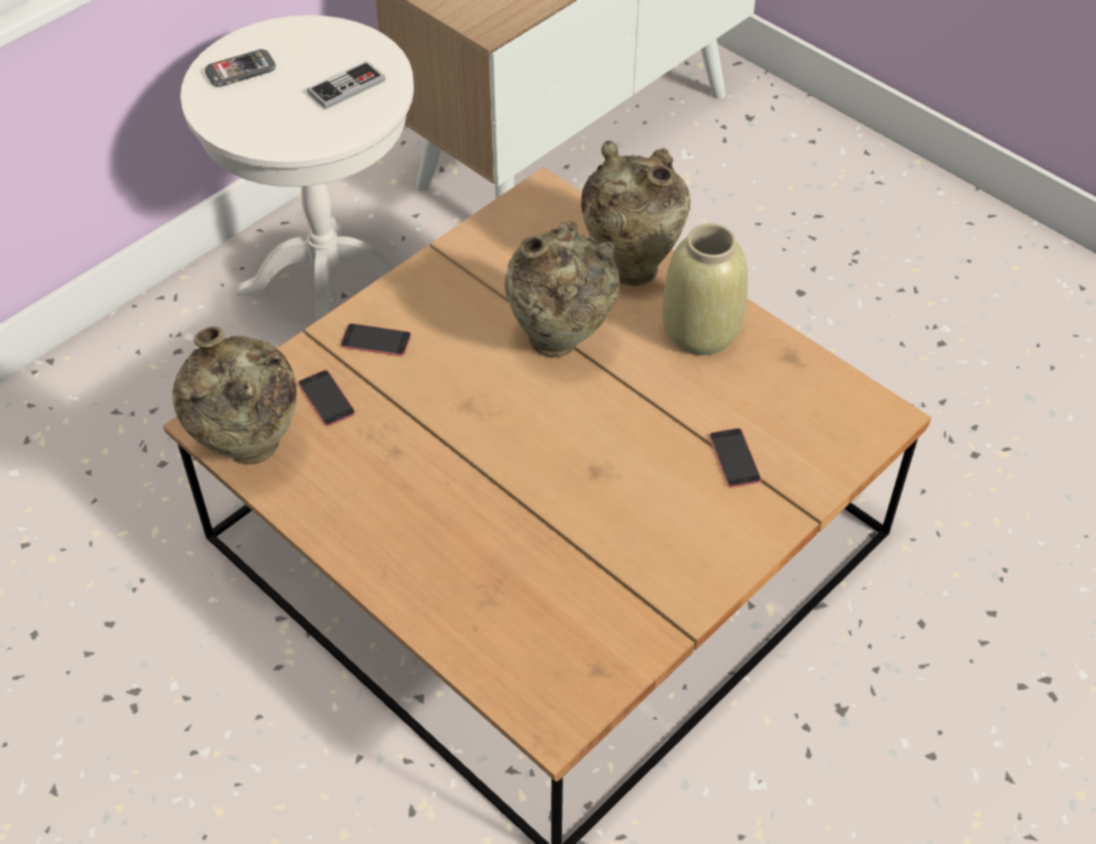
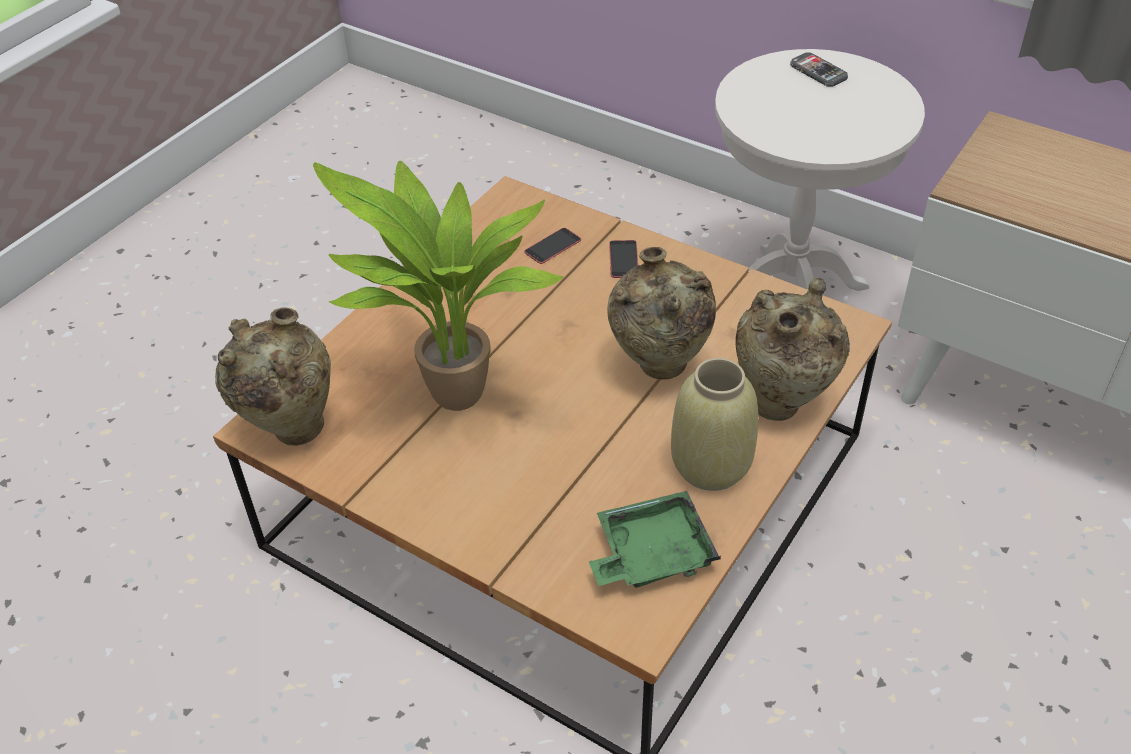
camera: 80 degrees right, 5 degrees down
(250, 452) = (489, 221): beige vase -> beige vase (290, 429)
(346, 87) = (829, 126): game controller -> none
(561, 524) = (453, 402): none -> potted plant
(734, 458) = (554, 510): phone -> none
(799, 394) = (651, 553): none -> green tray

